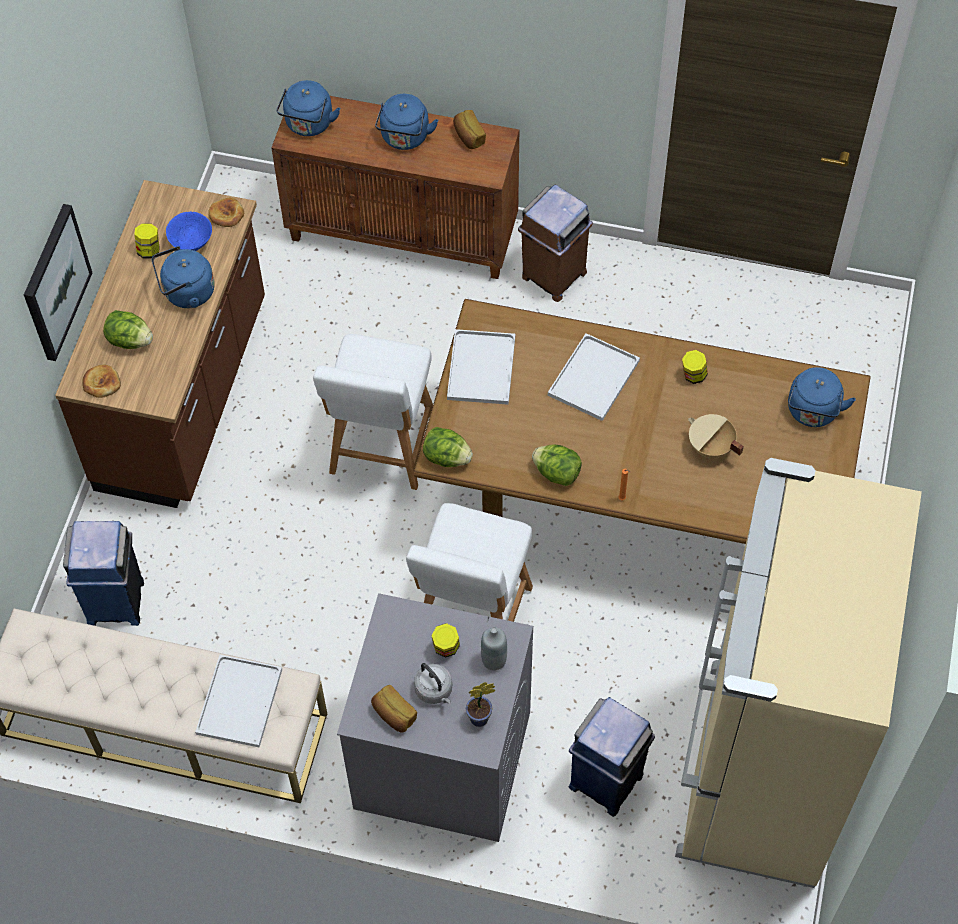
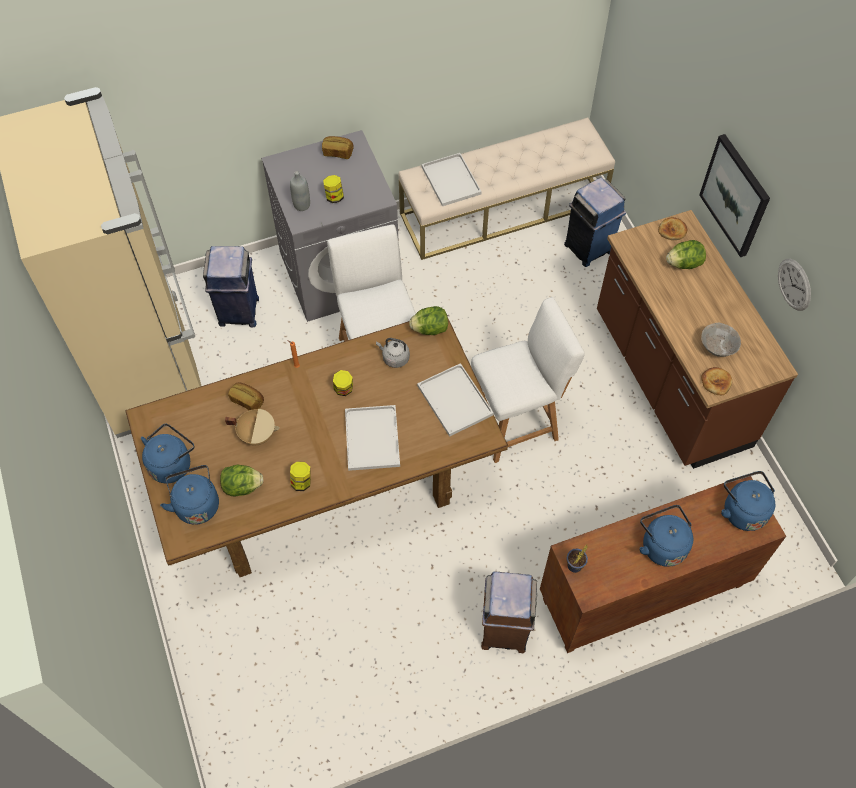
camera: 145 degrees right, 0 degrees up
(104, 171) = (794, 284): none -> wall clock
(149, 250) = (737, 326): jar -> jar (343, 389)
(186, 293) = (682, 312): blue kettle -> blue kettle (172, 464)
(191, 243) = (717, 348): blue bowl -> grey bowl
(381, 449) = (517, 421): white chair -> white chair turned 90 degrees clockwise
(435, 691) = (324, 174): grey kettle -> grey kettle (394, 358)
(468, 136) = (615, 578): bread -> bread (247, 401)
(481, 718) = (287, 175): potted plant -> potted plant (573, 567)
(557, 473) = (351, 359): lettuce -> lettuce (242, 486)

